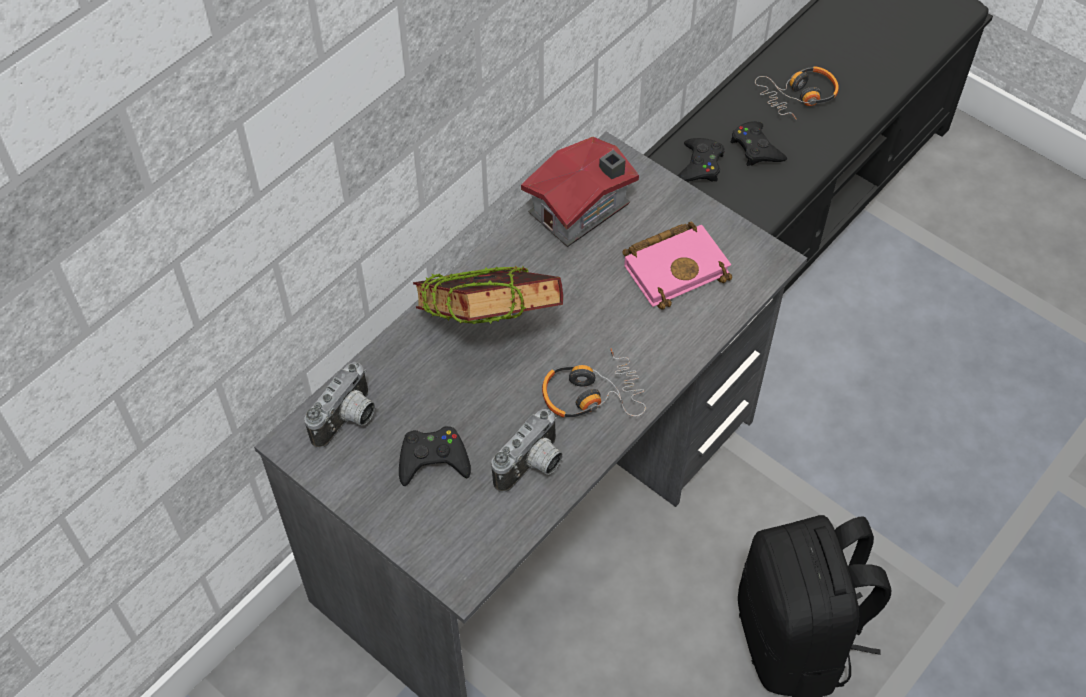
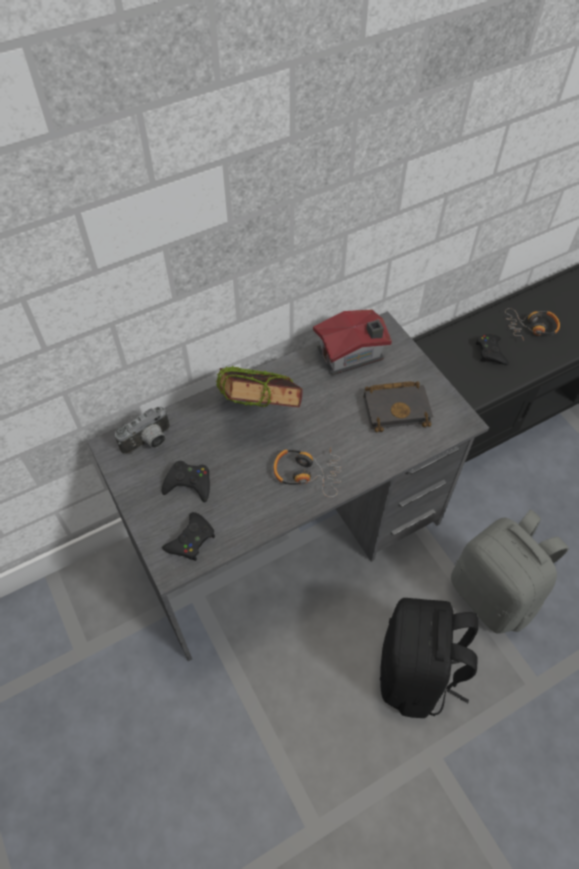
camera: 20 degrees right, 0 degrees up
(533, 467) = (249, 509): camera -> none
(676, 267) = (397, 408): pink book -> black book
(700, 165) = (450, 353): black game controller -> black game controller (191, 540)
(861, 495) = (493, 594): none -> grey backpack

